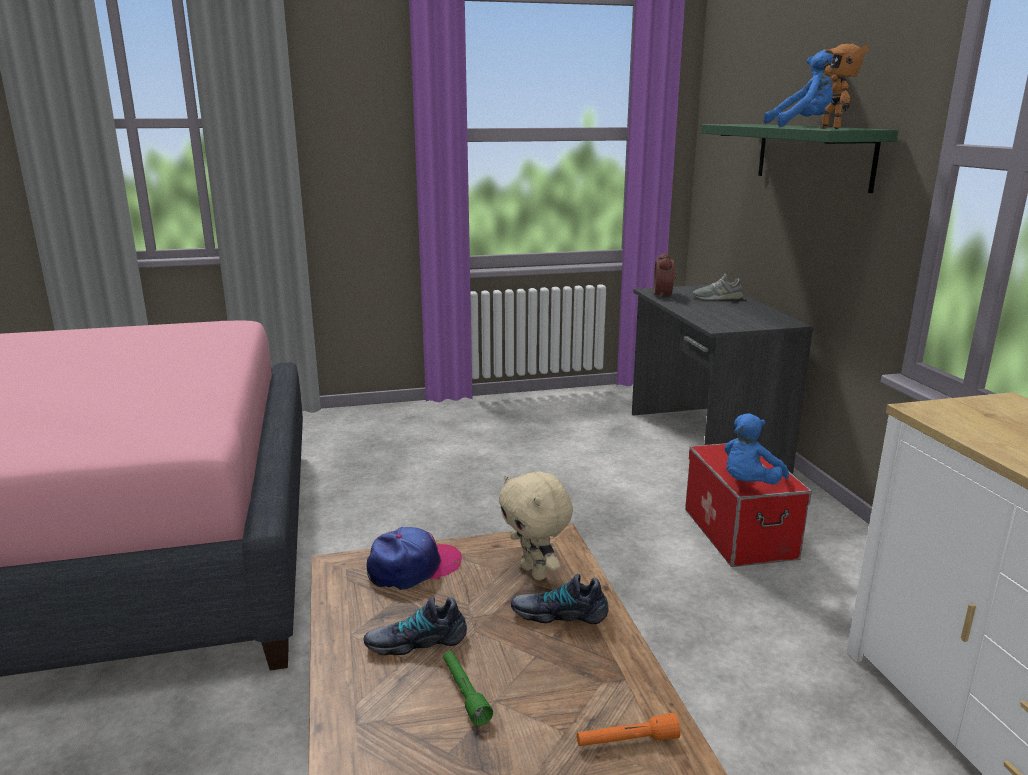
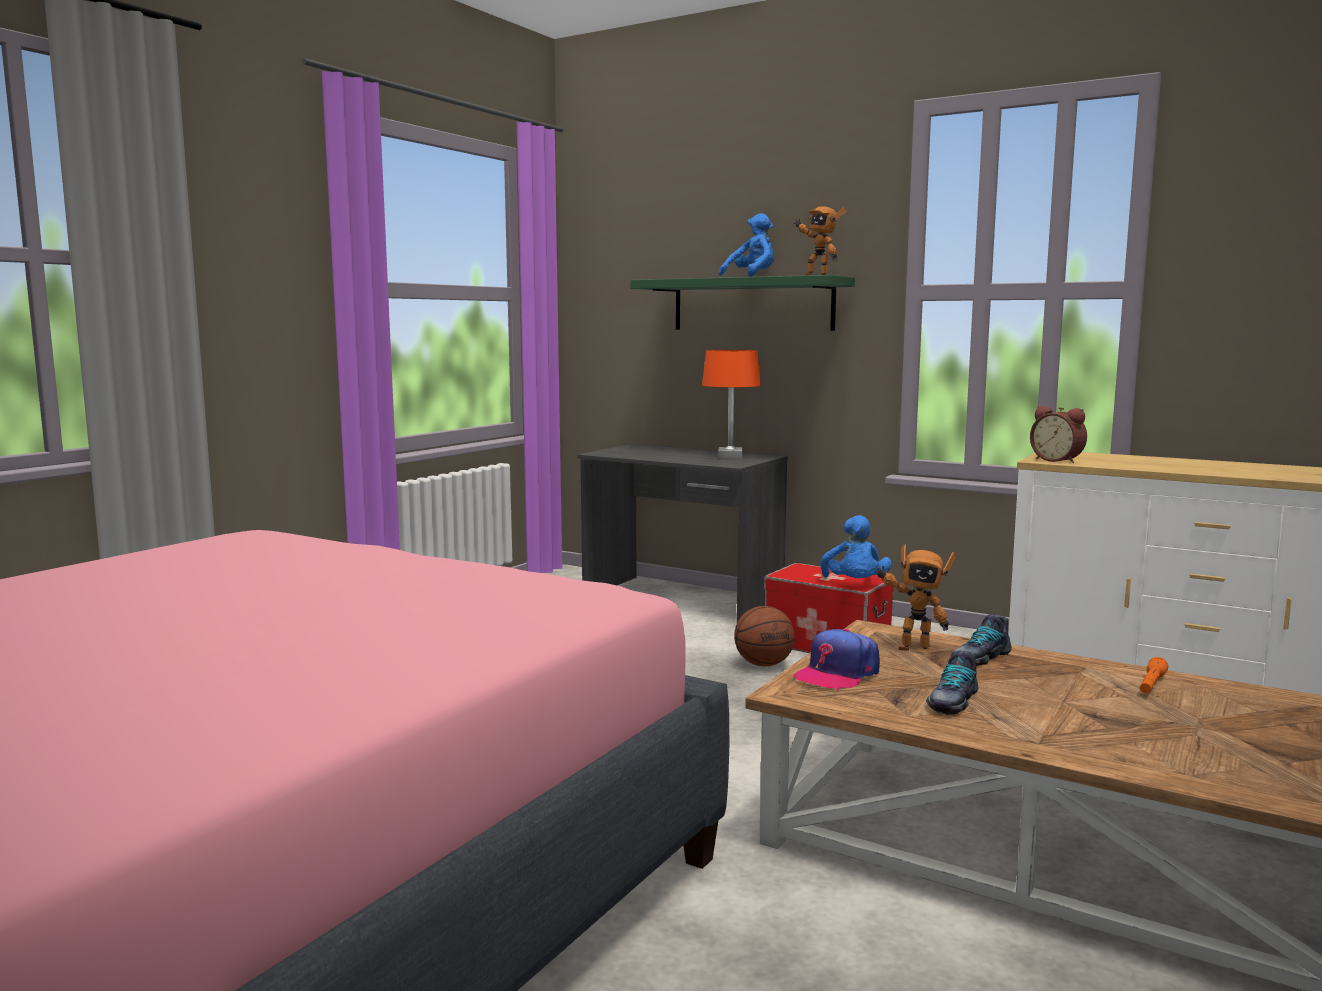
camera: 45 degrees left, 10 degrees down
(413, 567) = (837, 673): cap -> cap turned 150 degrees counterclockwise
(464, 693) = (1043, 706): green flashlight -> none
(535, 572) = (911, 647): beige plush toy -> toy robot
(645, 529) = (764, 664): none -> basketball
(665, 294) = (618, 454): alarm clock -> alarm clock (1058, 460)
(717, 298) = (666, 450): grey shoe -> none
(748, 317) = (730, 457): none -> orange table lamp

